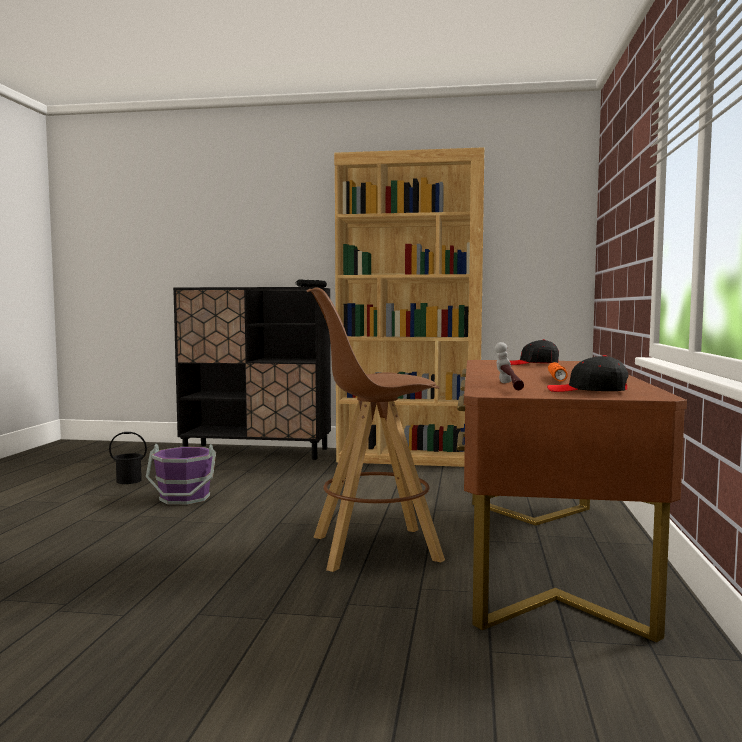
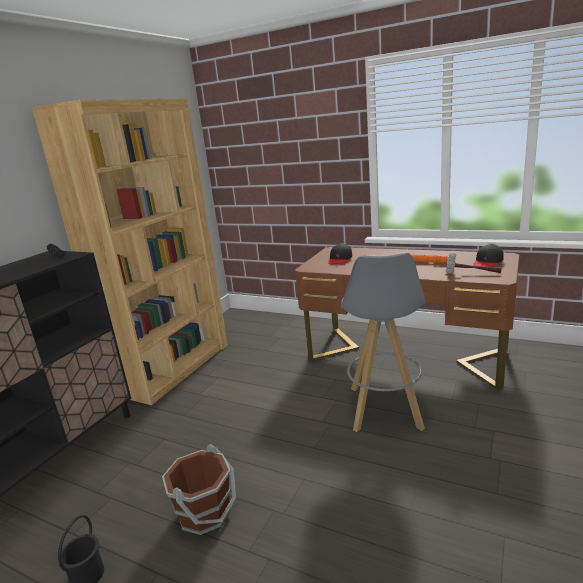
camera: 70 degrees left, 15 degrees up
(184, 498) = (206, 512): purple bucket -> brown bucket
(373, 548) = (384, 408): brown stool -> grey stool

